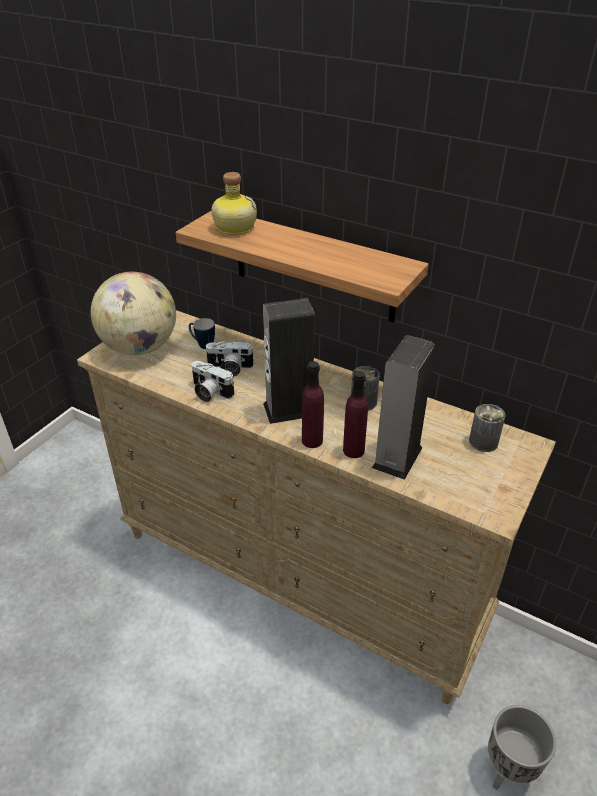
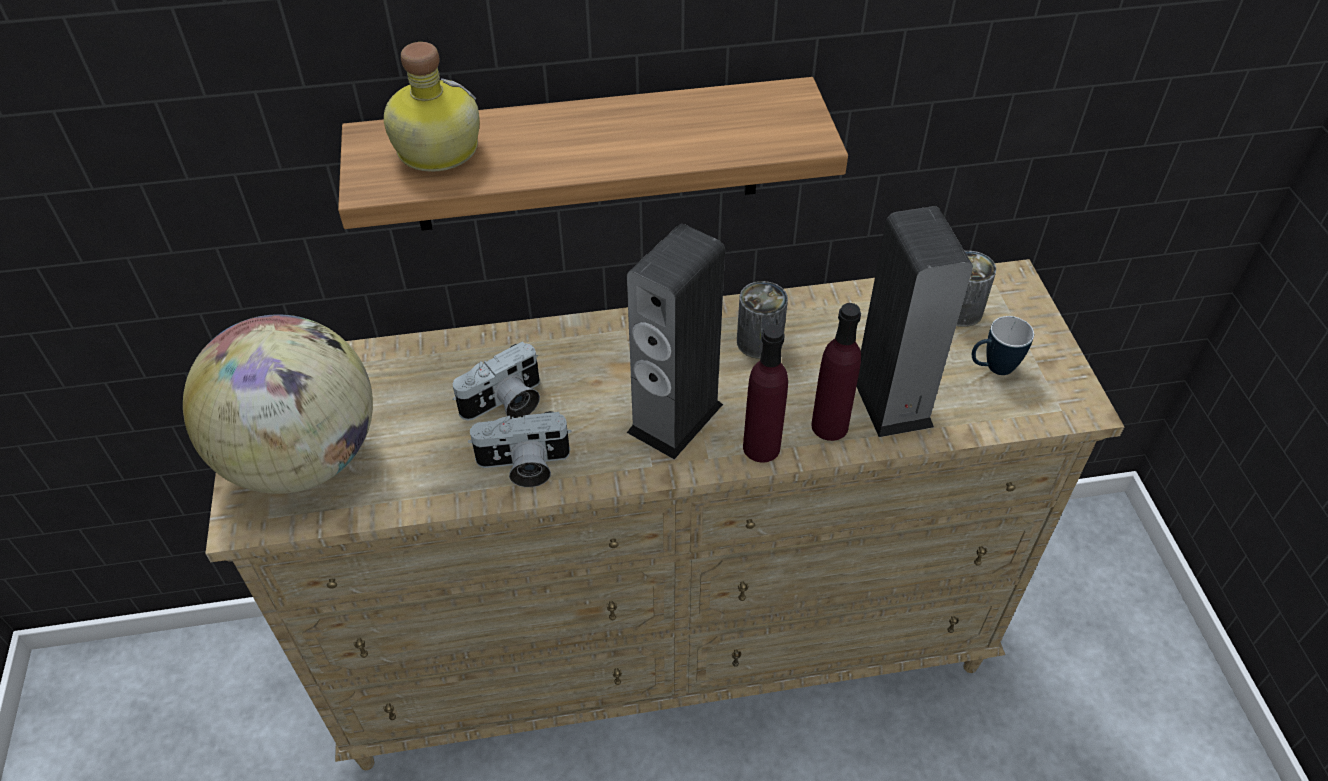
camera: 40 degrees left, 10 degrees up
(202, 345) = (410, 388): mug -> mug (992, 368)
(509, 770) = (1093, 695): grey planter -> none

